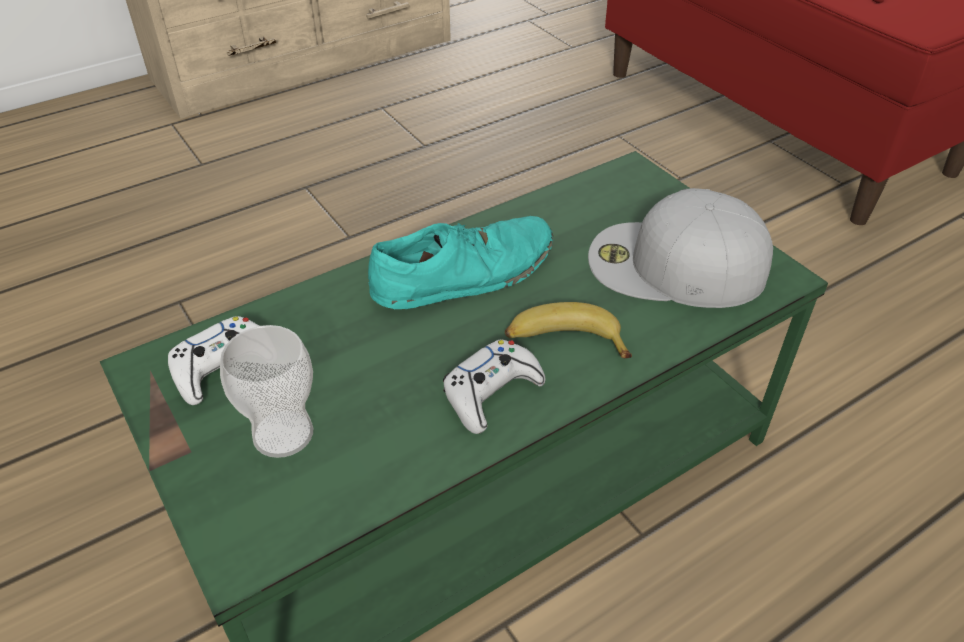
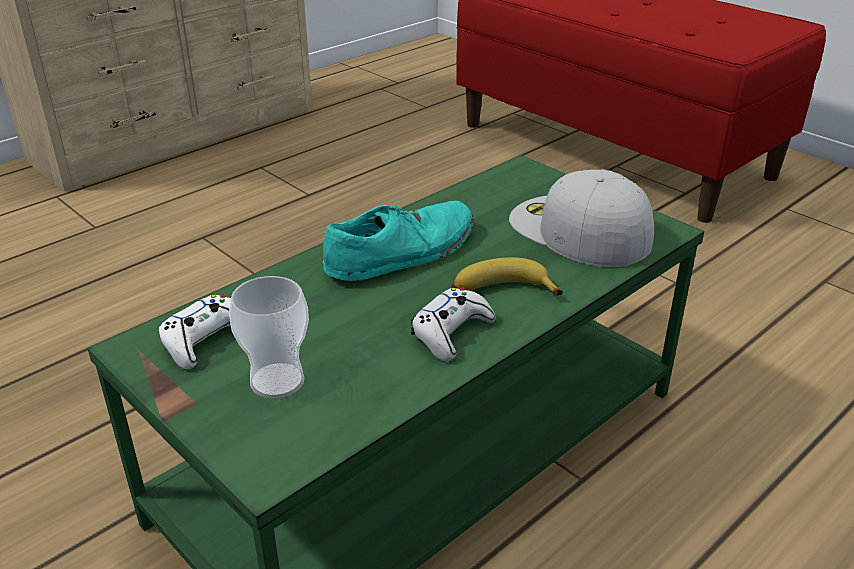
camera: 10 degrees left, 10 degrees down
(674, 265) = (577, 230): white cap -> white cap turned 45 degrees clockwise

